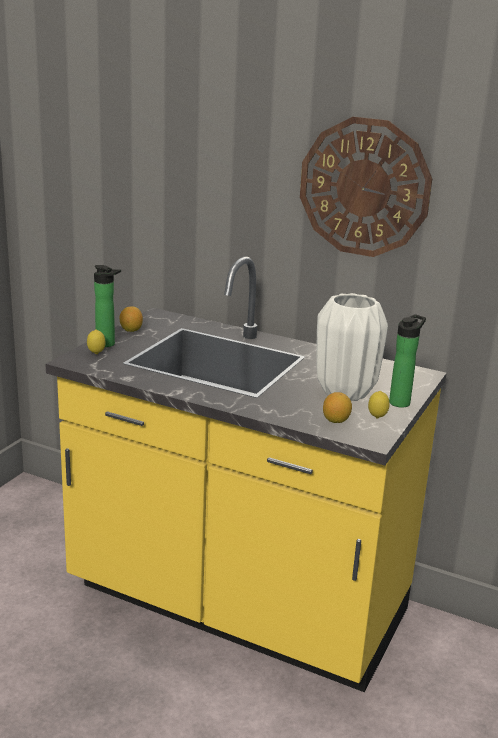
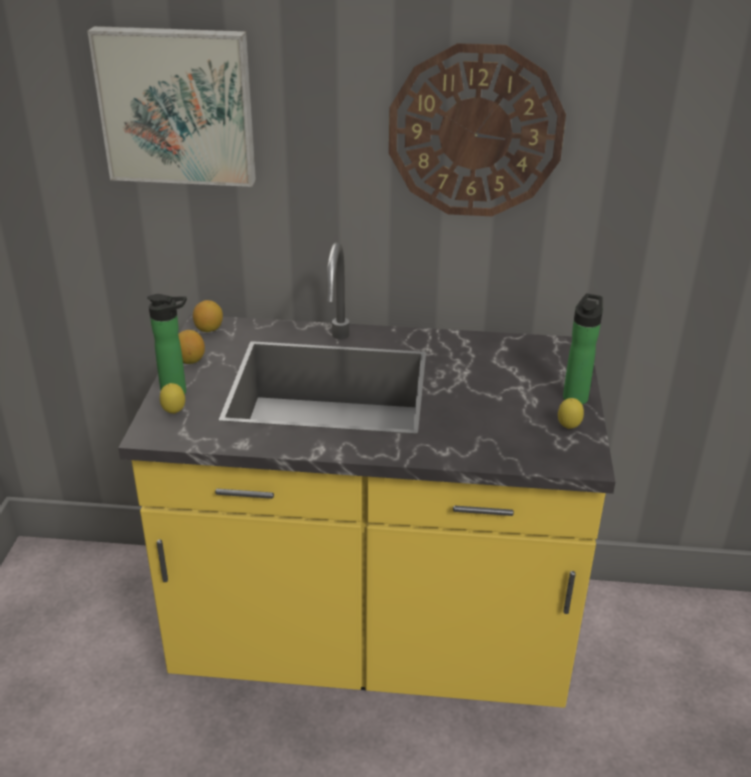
camera: 20 degrees left, 10 degrees up
(162, 148) = (177, 106): none -> picture
(336, 420) = (529, 445): lemon -> lemon (209, 329)
(346, 392) = (509, 398): white vase -> none

